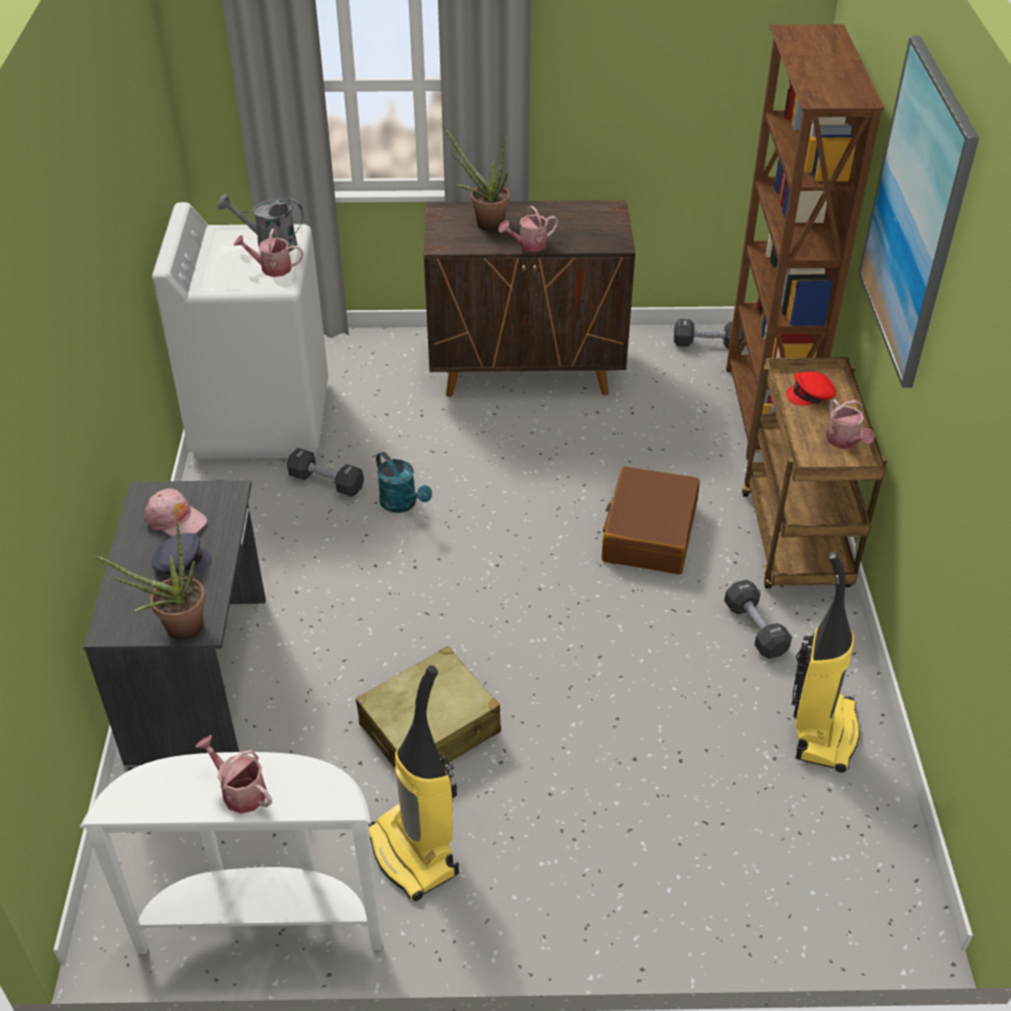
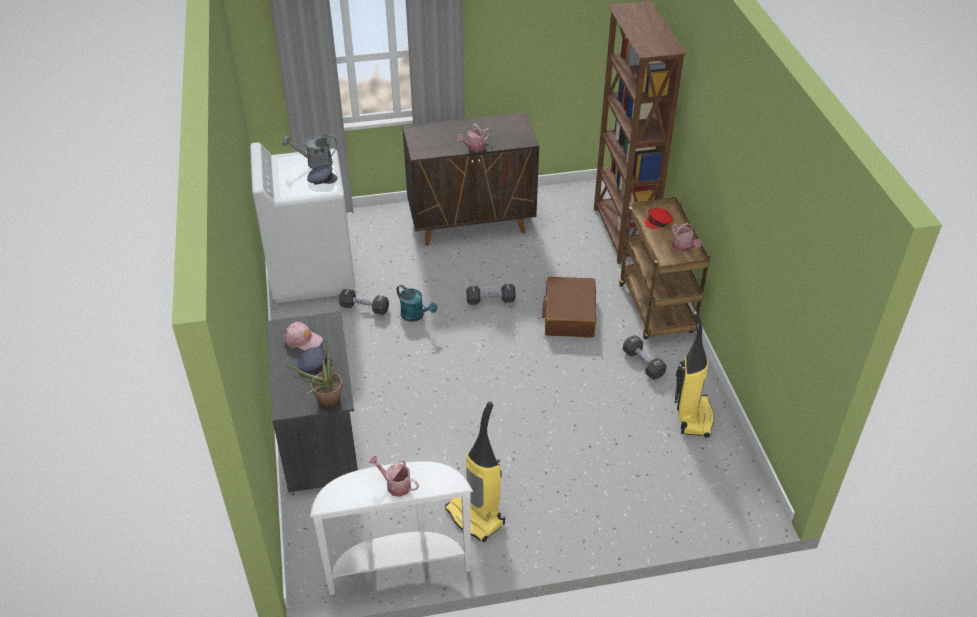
camera: 10 degrees left, 0 degrees up
(271, 268) = (321, 179): watering can -> grey cap
(430, 729) = (467, 446): beige suitcase -> none
(484, 223) = (442, 136): potted plant -> none
(707, 344) = (579, 194): black dumbbell -> black dumbbell (490, 301)
(916, 214) = (713, 114): picture -> none

